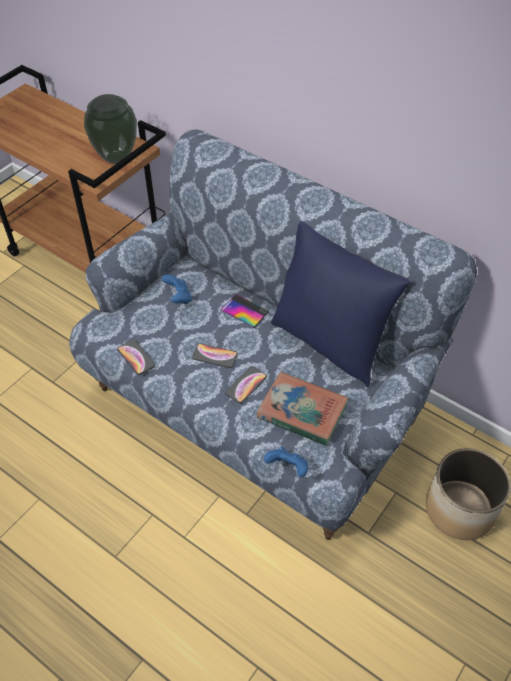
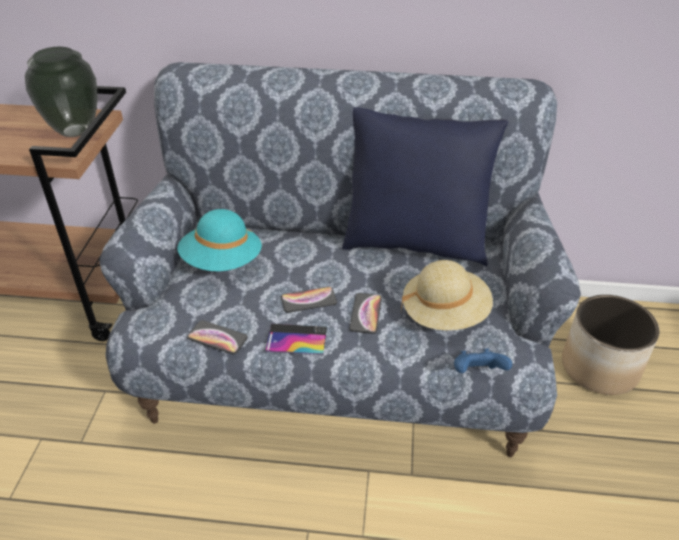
camera: 30 degrees left, 10 degrees down
(178, 298) = (222, 262): blue game controller -> turquoise hat
(244, 311) = (306, 248): phone -> phone (296, 339)
(302, 412) = (444, 314): book -> beige hat

